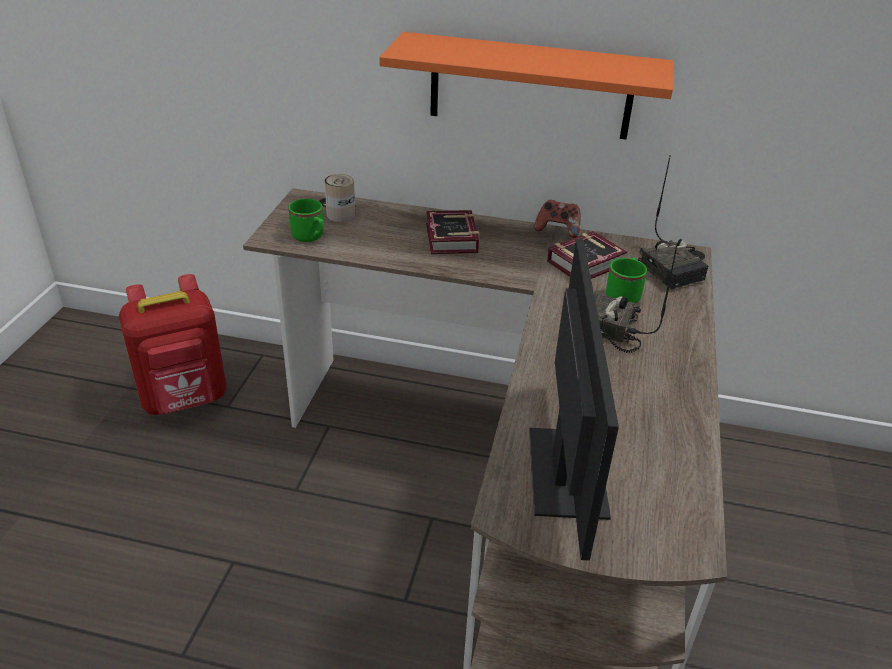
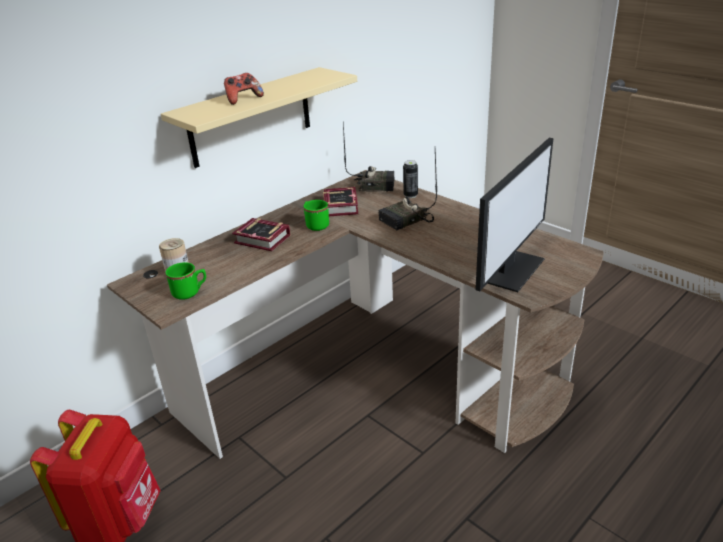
camera: 55 degrees left, 5 degrees down
(530, 86) = (251, 117): orange shelf -> beige shelf
(557, 230) = (297, 203): game controller -> game controller (243, 99)
(564, 470) = (510, 269): monitor -> monitor turned 90 degrees clockwise
(624, 294) = (382, 205): green mug -> green mug (315, 225)
(681, 309) = (410, 195): none -> can

